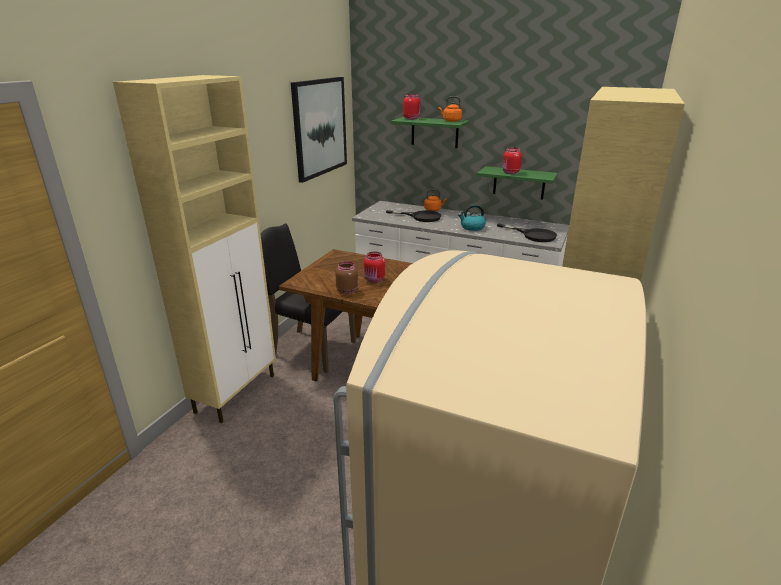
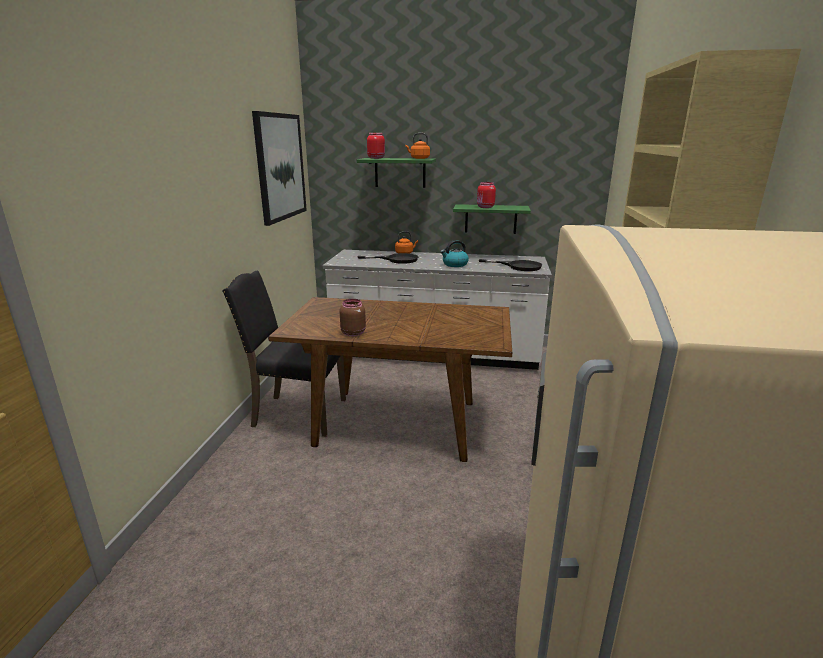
camera: 15 degrees left, 5 degrees down
(237, 392) = (222, 475): beige cabinet -> none
(374, 280) = (377, 320): red jar -> none

